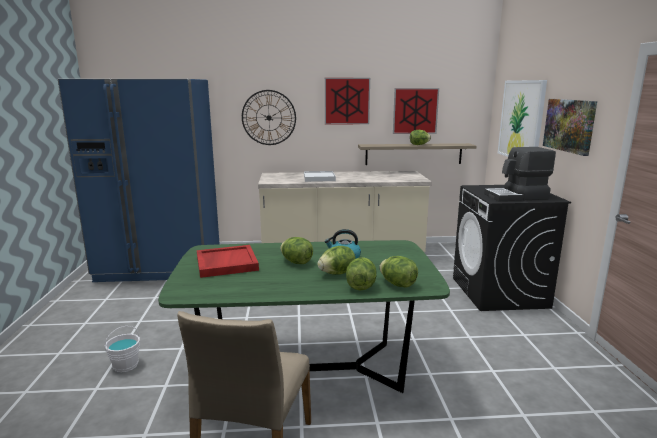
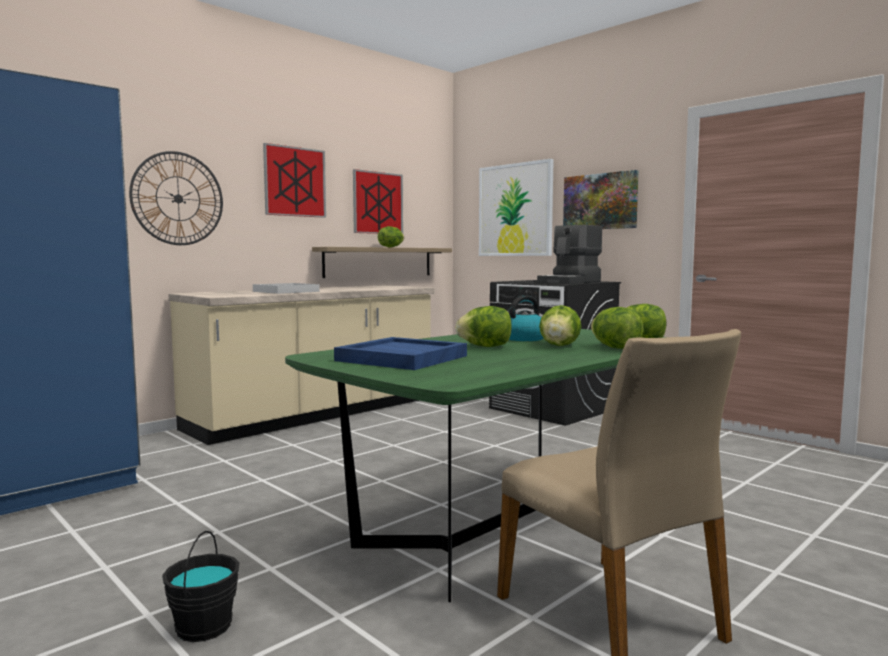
camera: 40 degrees left, 10 degrees down
(125, 365) = (204, 626): white bucket -> black bucket
(226, 263) = (400, 358): red tray -> blue tray

